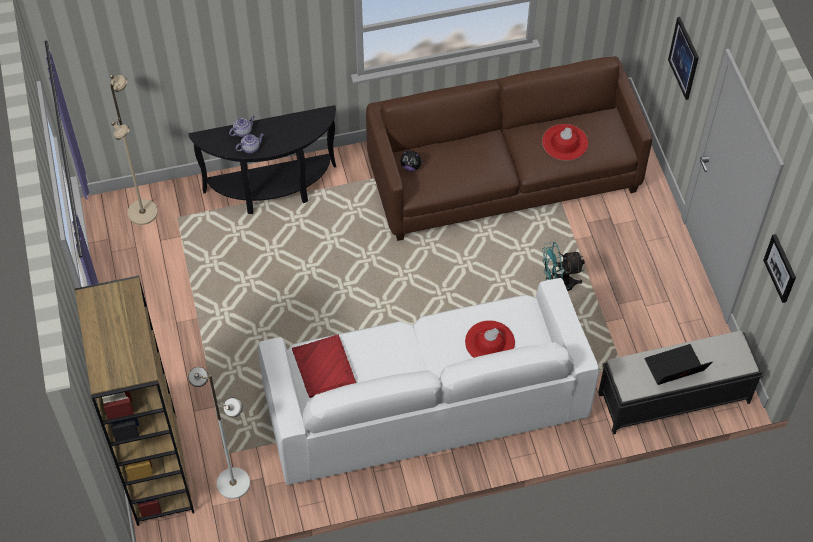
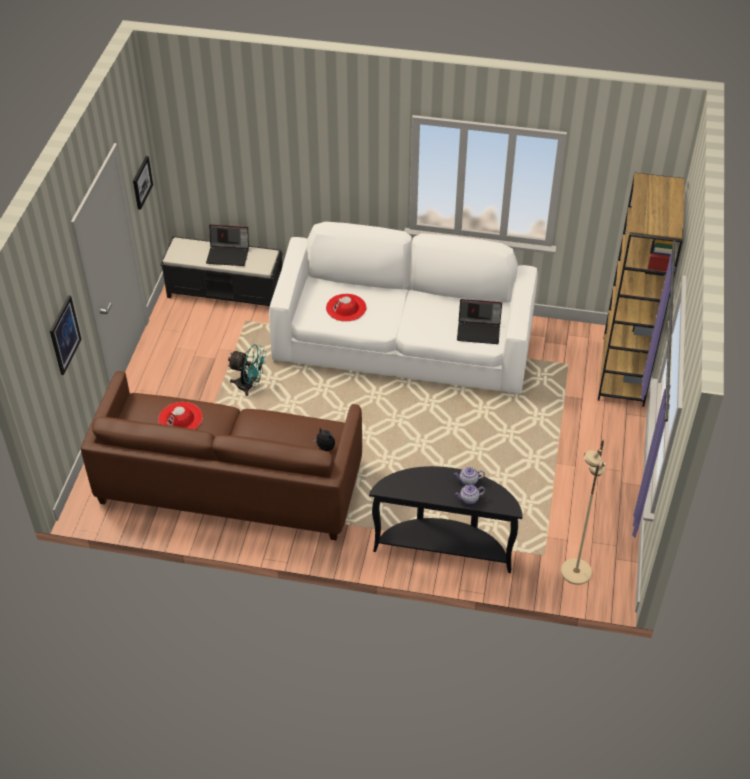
camera: 155 degrees left, 10 degrees down
(233, 482) = (568, 345): white floor lamp -> none
(324, 367) = (479, 331): red tray -> laptop

